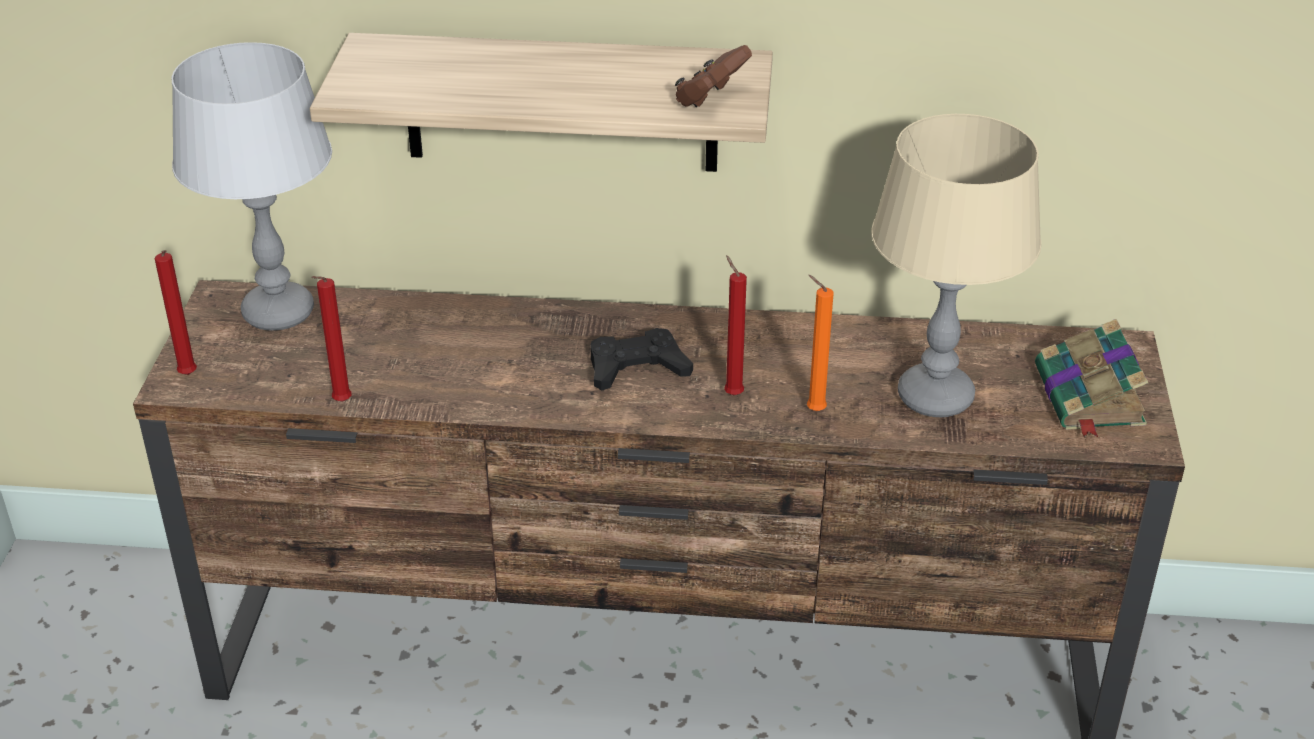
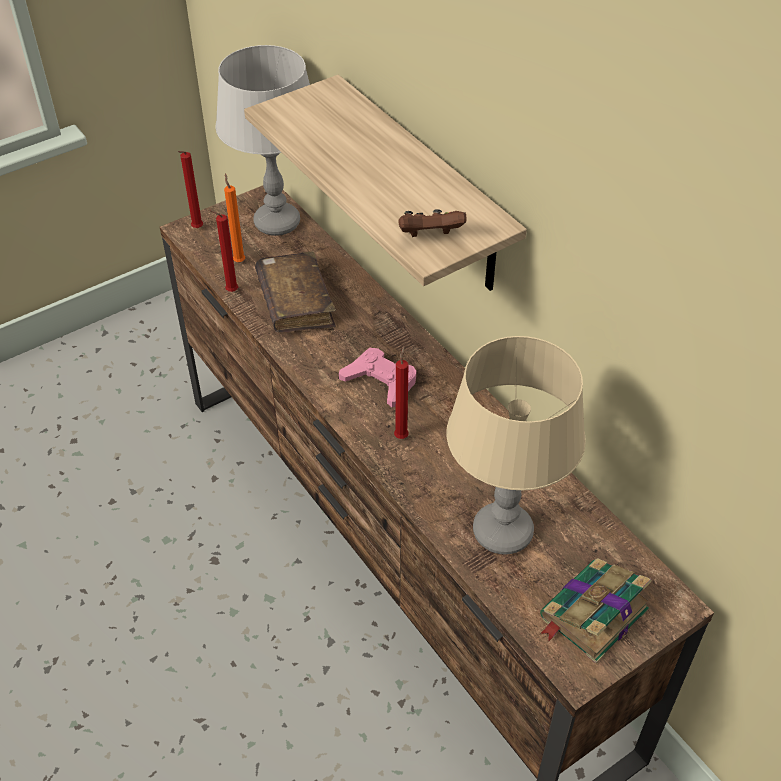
camera: 50 degrees right, 10 degrees up
(432, 365) = (295, 302): none -> brown book
(637, 368) = (380, 381): black game controller -> pink game controller
(813, 410) = (425, 480): orange candle -> orange candle (239, 260)

